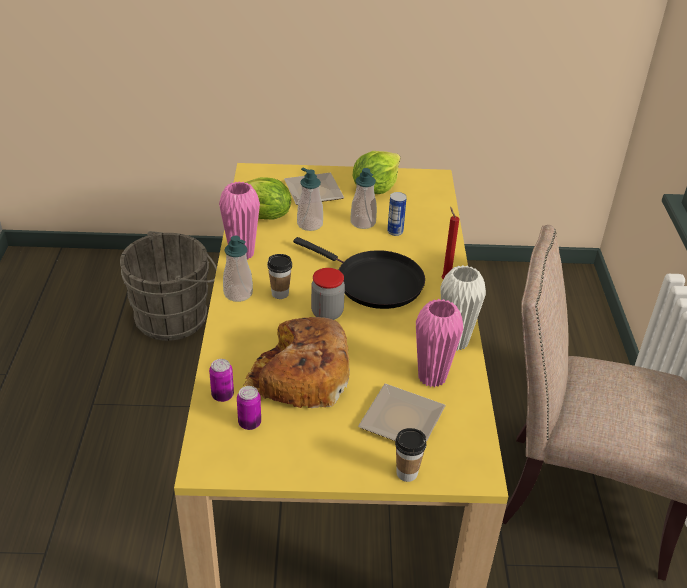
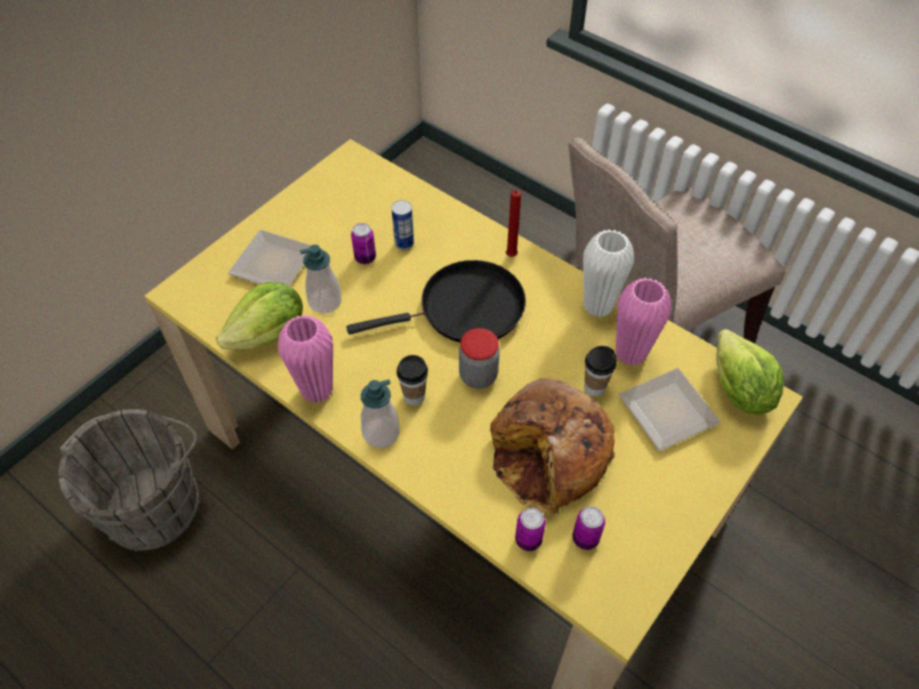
camera: 50 degrees left, 15 degrees up
(363, 222) = (365, 258): soap dispenser -> can
(375, 188) = (319, 212): lettuce -> lettuce (738, 391)
(407, 473) = (733, 450): cup -> cup (594, 387)

